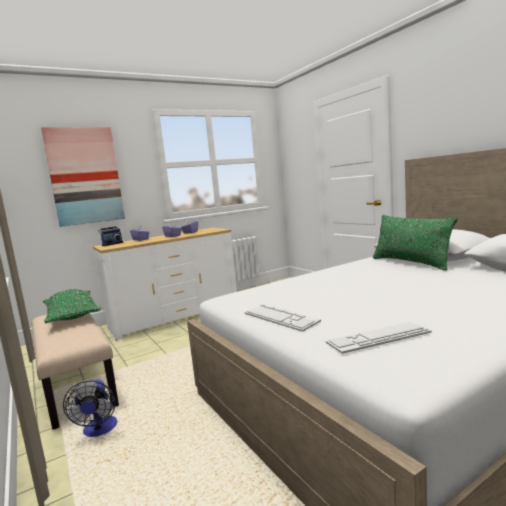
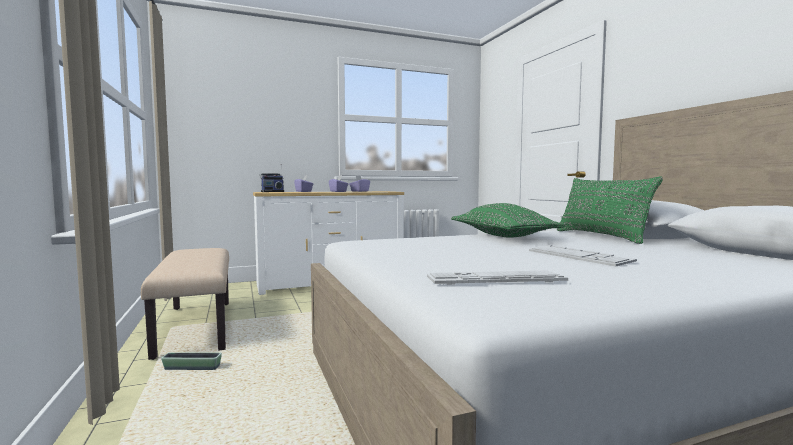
camera: 10 degrees right, 5 degrees down
(72, 315) = (206, 251): green pillow -> green pillow (502, 236)
(85, 176) = (257, 118): picture -> none
(99, 431) = (192, 368): fan -> planter
(280, 318) = (397, 257): keyboard -> keyboard (578, 256)

